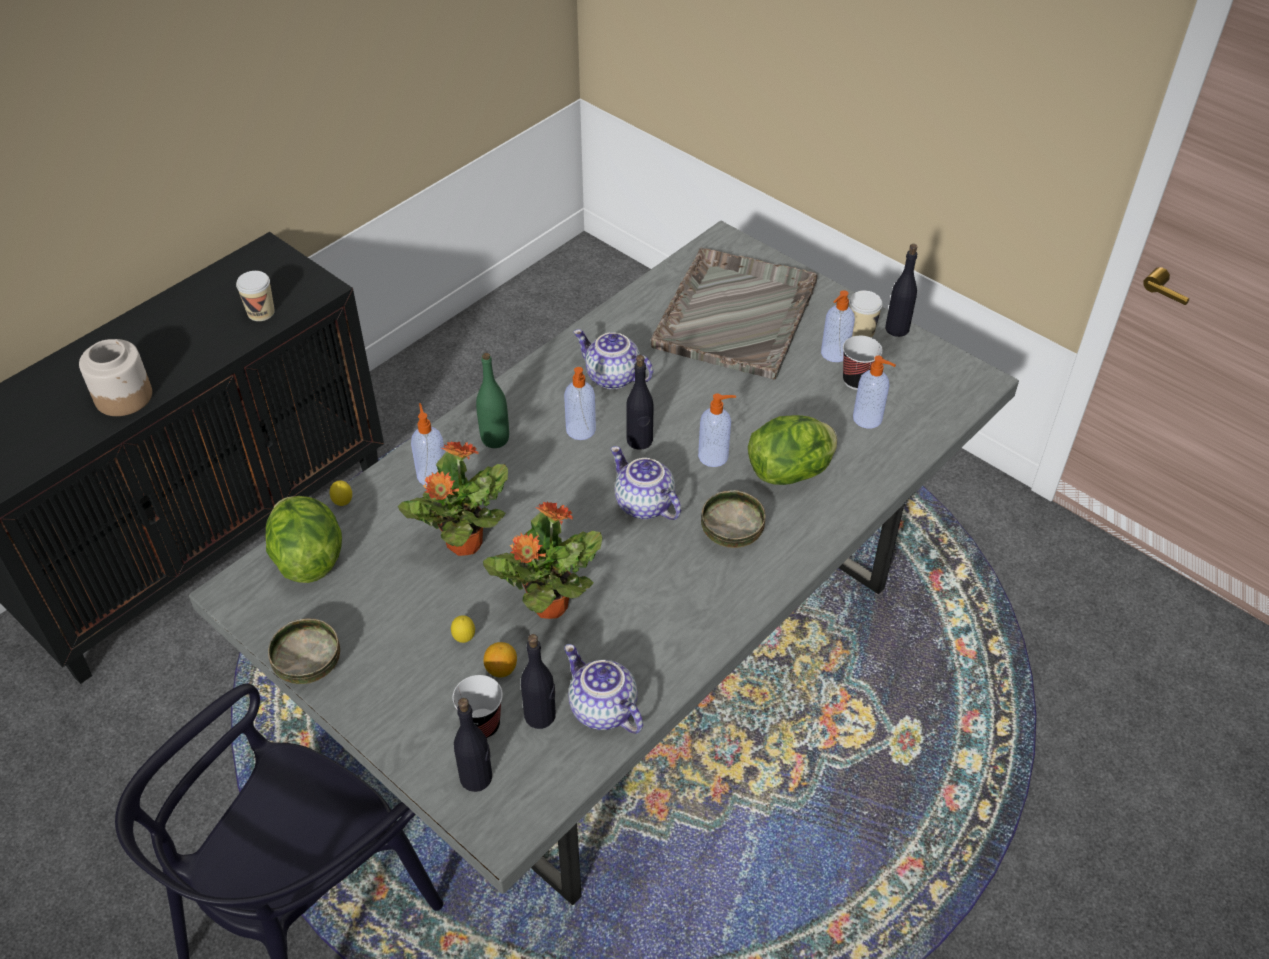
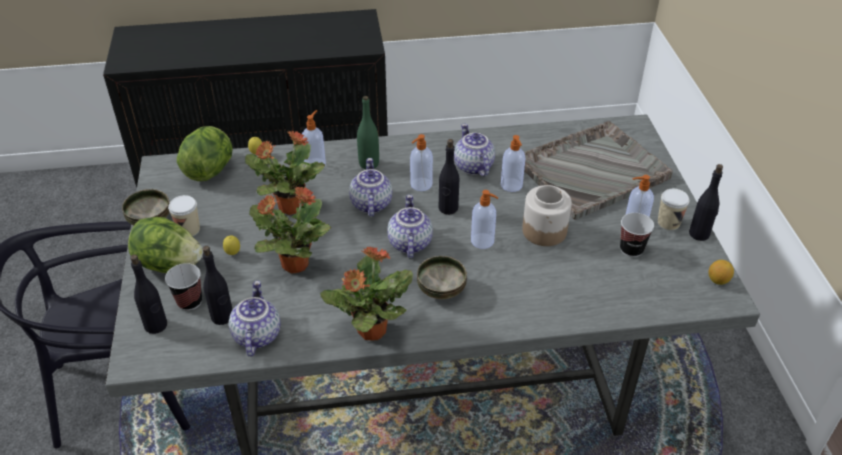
camera: 40 degrees right, 5 degrees down
(124, 396) = (220, 53): jar -> jar (545, 231)
(261, 312) = (326, 44): cup -> cup (188, 230)
(501, 669) = (232, 280): lemon -> lemon (718, 280)
(551, 485) = (370, 204): none -> teapot
(712, 623) = (371, 331): none -> potted plant
(791, 471) = (521, 277): lettuce -> lettuce (169, 265)
(868, 419) = (612, 276): soap dispenser -> soap dispenser (511, 185)

